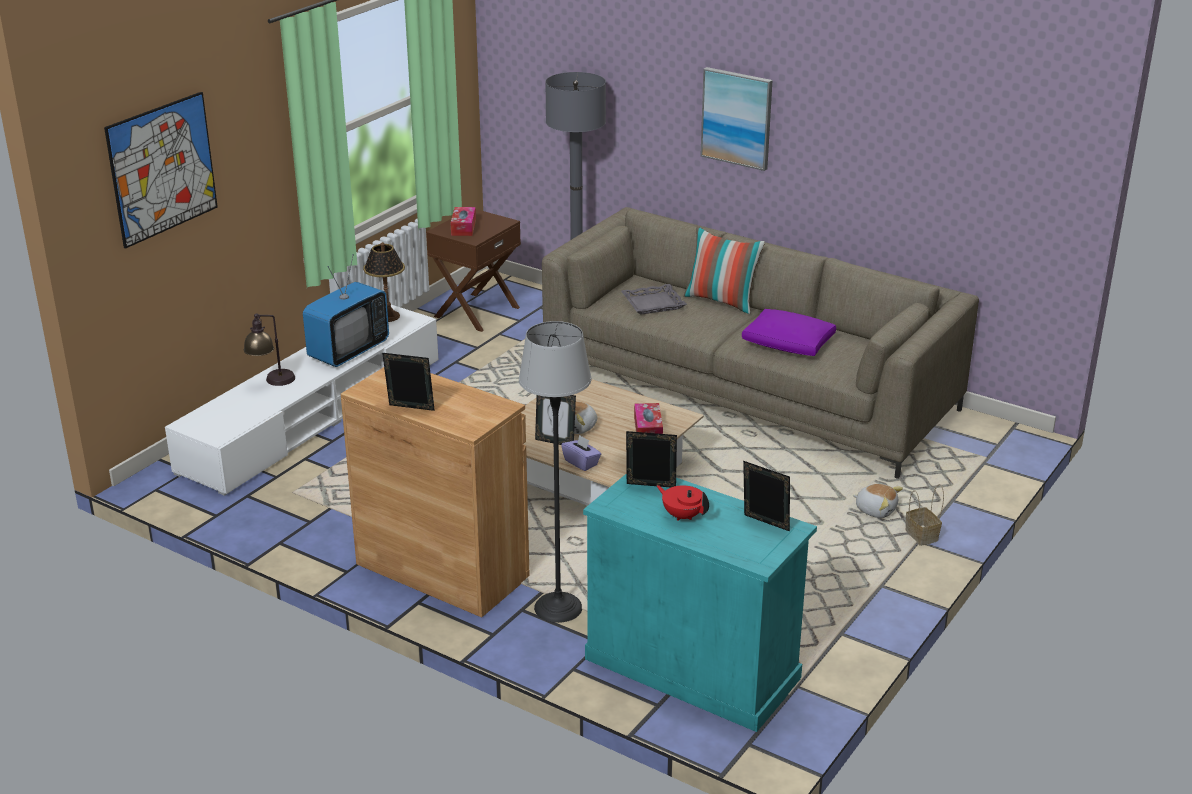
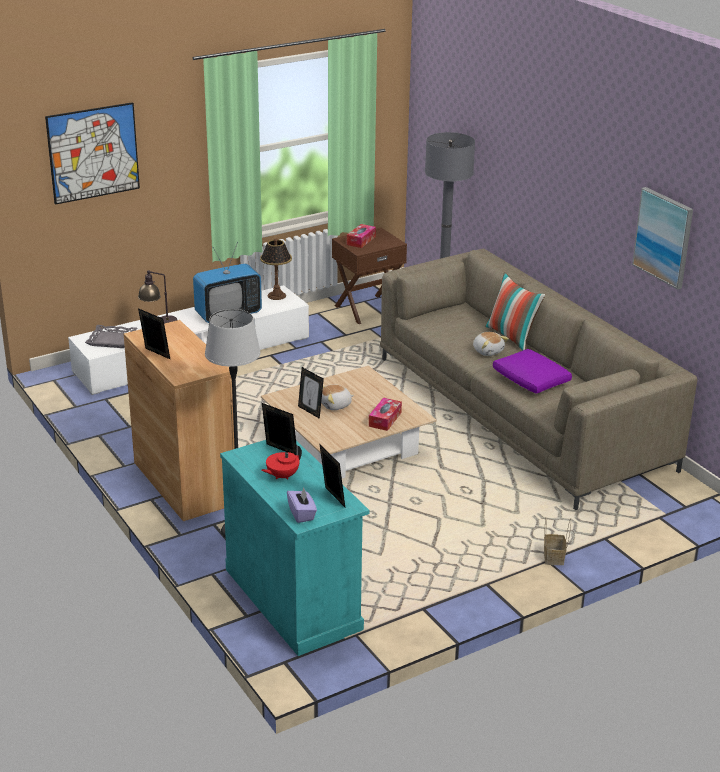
camera: 25 degrees right, 0 degrees up
(581, 463) = (314, 431): purple tissue box -> purple tissue box (302, 514)
(653, 304) = (456, 327): grey tray -> grey tray (111, 340)
(682, 515) = (282, 476): red teapot -> red teapot turned 105 degrees counterclockwise
(737, 118) = (555, 190): picture -> picture (663, 237)
(876, 510) = (535, 528): plush toy -> plush toy (488, 351)

